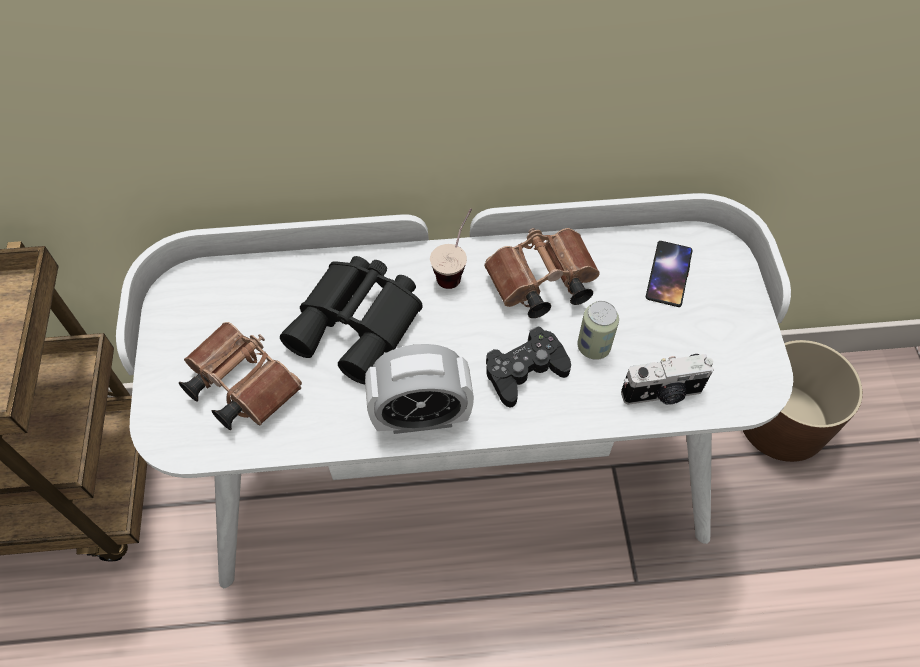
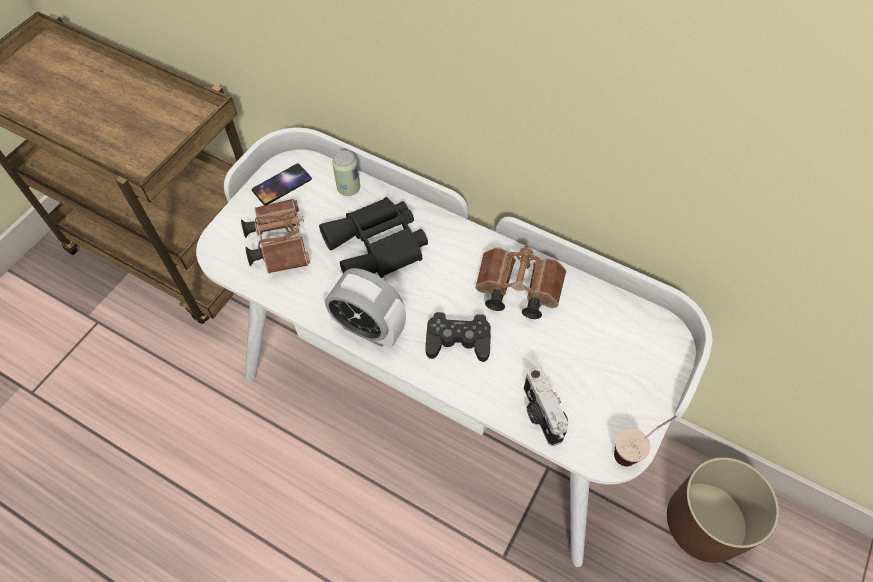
camera: 35 degrees right, 0 degrees up
(455, 269) = (467, 247): cup -> cup (636, 449)
(593, 347) = (518, 353): can -> can (348, 188)
(662, 393) = (540, 414): camera -> camera turned 45 degrees clockwise
(669, 274) = (616, 336): phone -> phone (282, 185)

